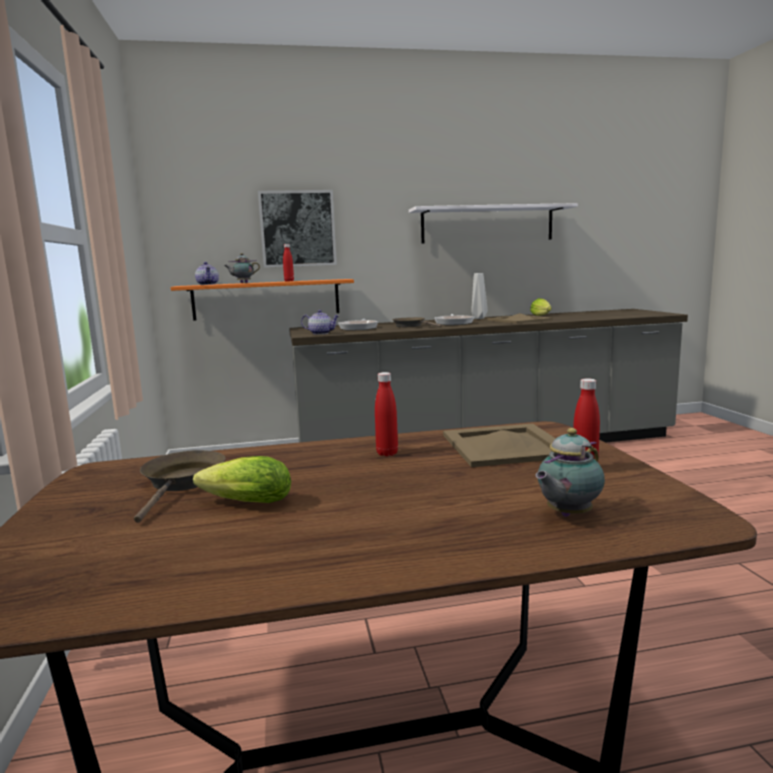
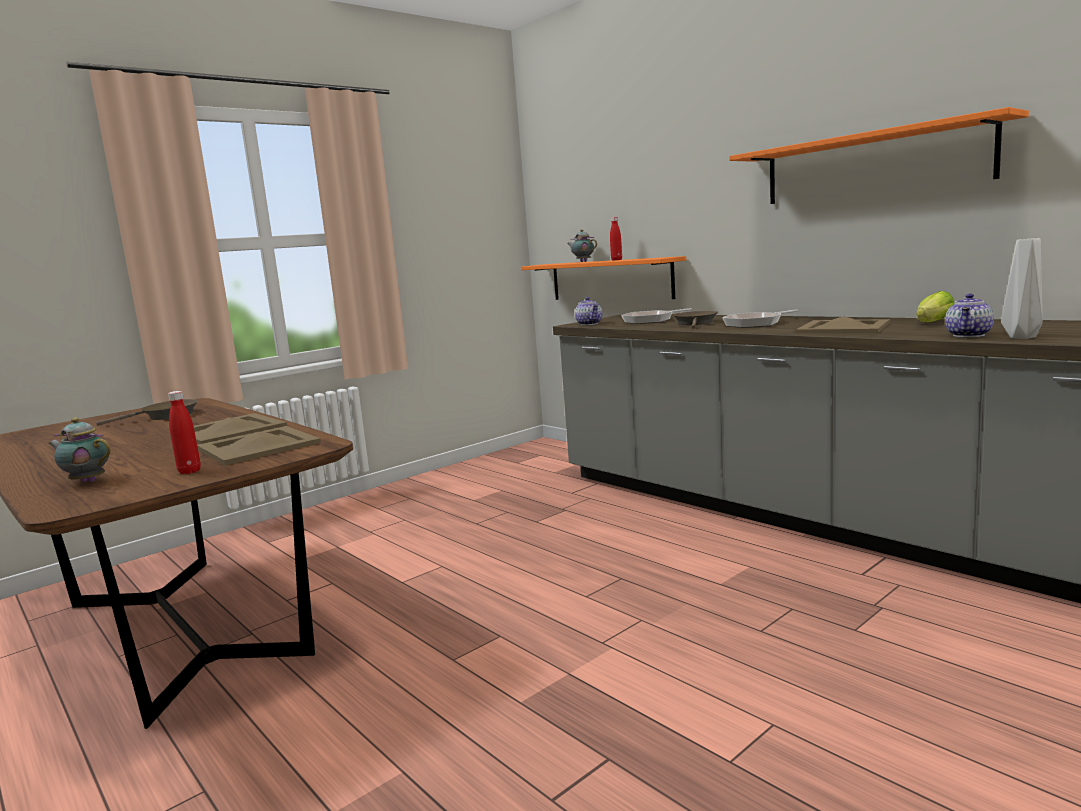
camera: 60 degrees right, 0 degrees up
(208, 284) = (555, 263): teapot -> teapot (969, 335)
(243, 503) = (127, 431): lettuce -> none
(298, 229) = (636, 197): picture -> none
(387, 453) = (231, 430): red bottle -> beige tray
(479, 318) = (829, 319): grey vase -> grey vase (1021, 337)
(487, 224) = (872, 164): white shelf -> orange shelf

